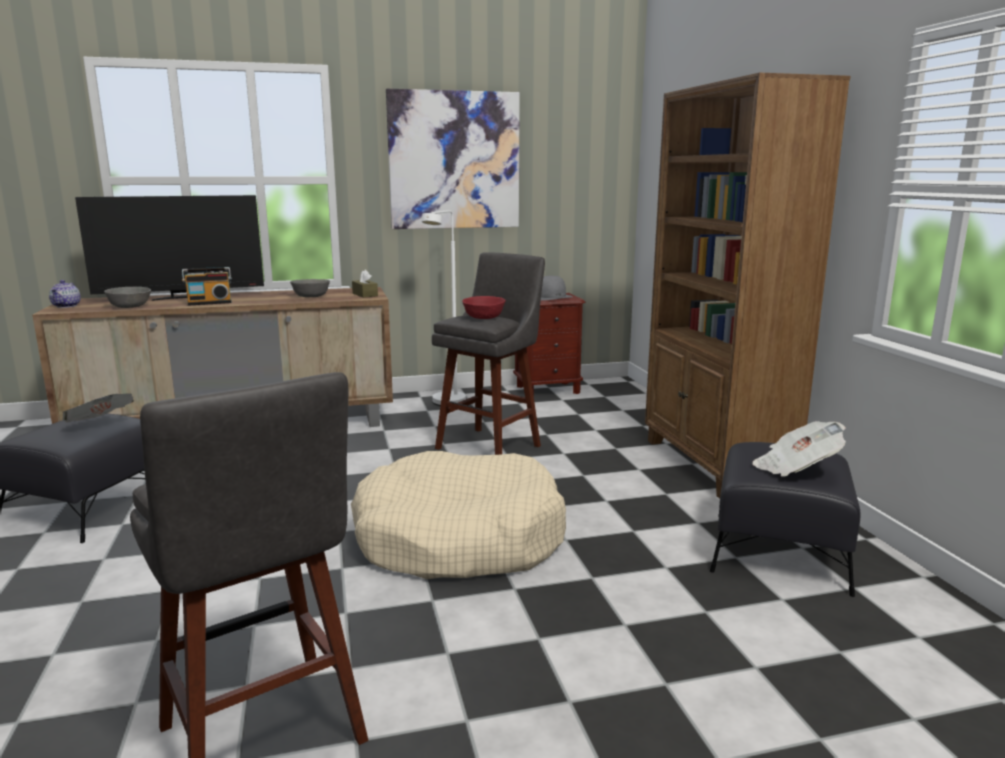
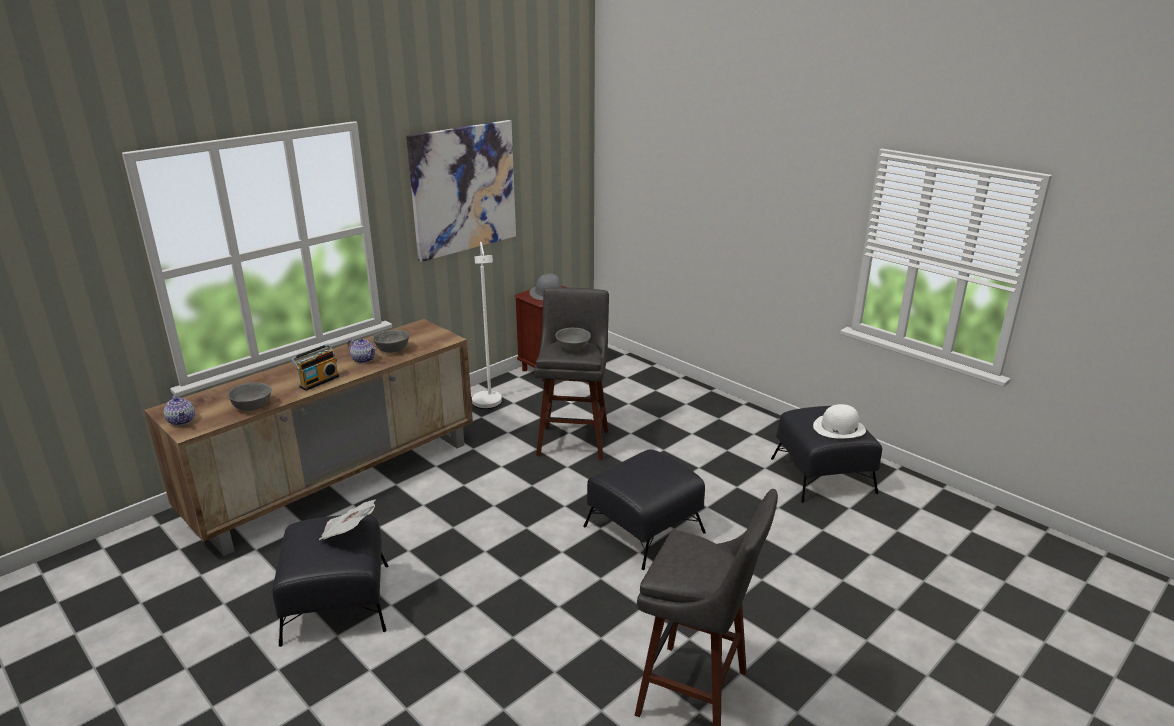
camera: 30 degrees left, 10 degrees up
(181, 298) = (273, 379): television -> none
(274, 298) = (363, 359): none -> teapot
(365, 294) = (435, 336): brown tissue box -> none
(459, 538) = (645, 529): beige dog bed -> black ottoman
(484, 317) = (573, 348): red bowl -> grey bowl
(714, 465) = (732, 416): brown bookcase -> none
(796, 468) = (839, 428): newspaper -> white hat

